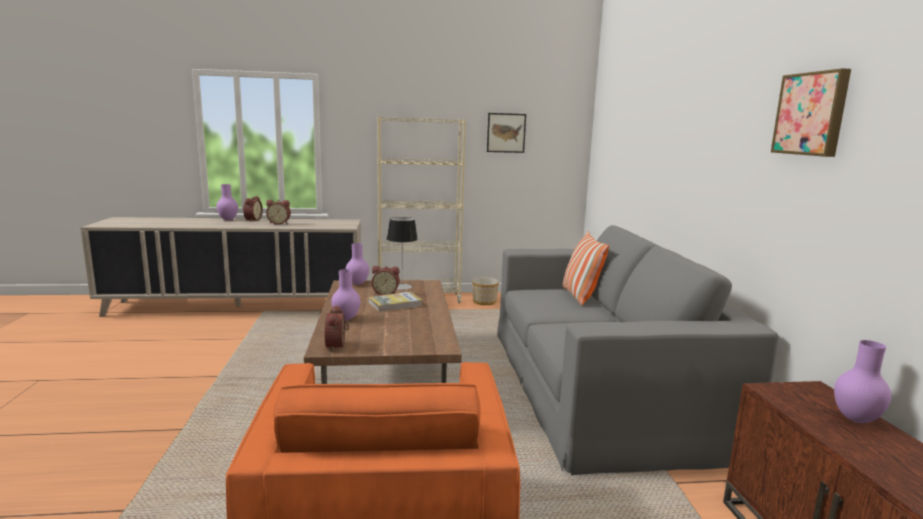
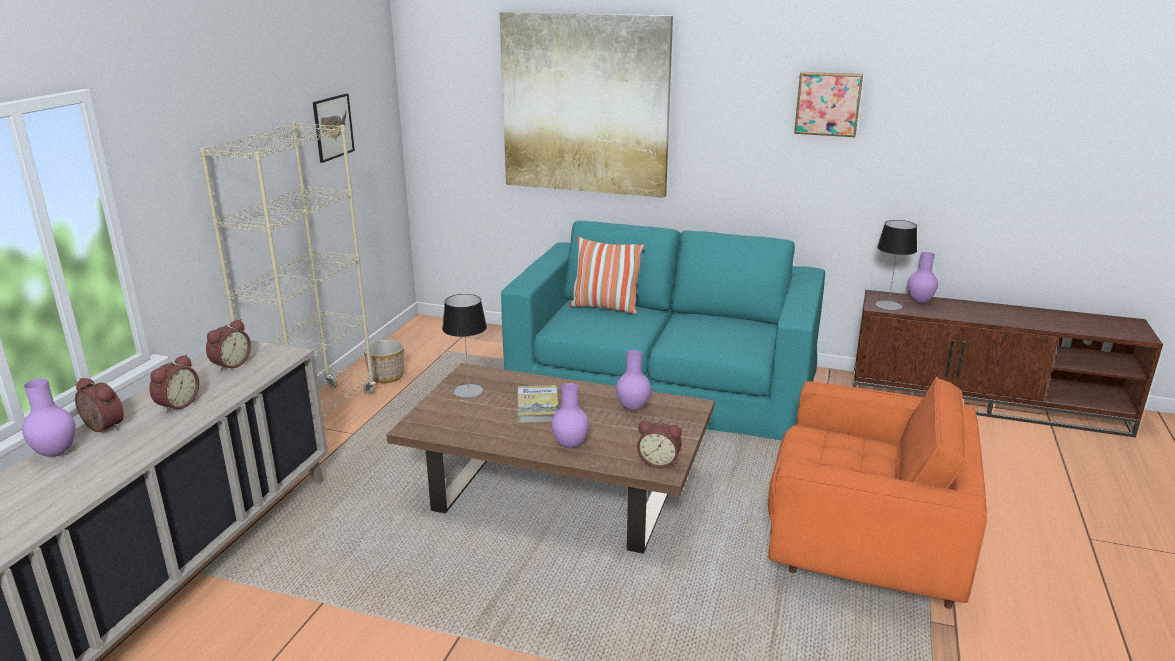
camera: 65 degrees left, 10 degrees up
(357, 284) = (425, 418): purple vase -> purple vase (632, 408)
(386, 293) = (488, 405): alarm clock -> alarm clock (230, 364)
(599, 385) = (664, 382): grey sofa -> turquoise sofa
(656, 128) = (585, 105): none -> picture
(790, 397) = (888, 305): none -> table lamp

